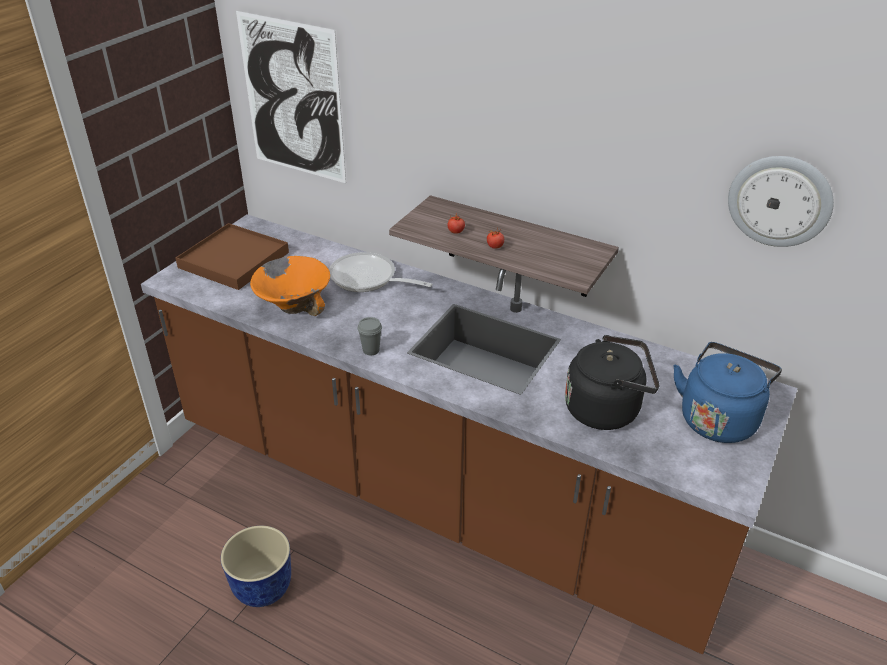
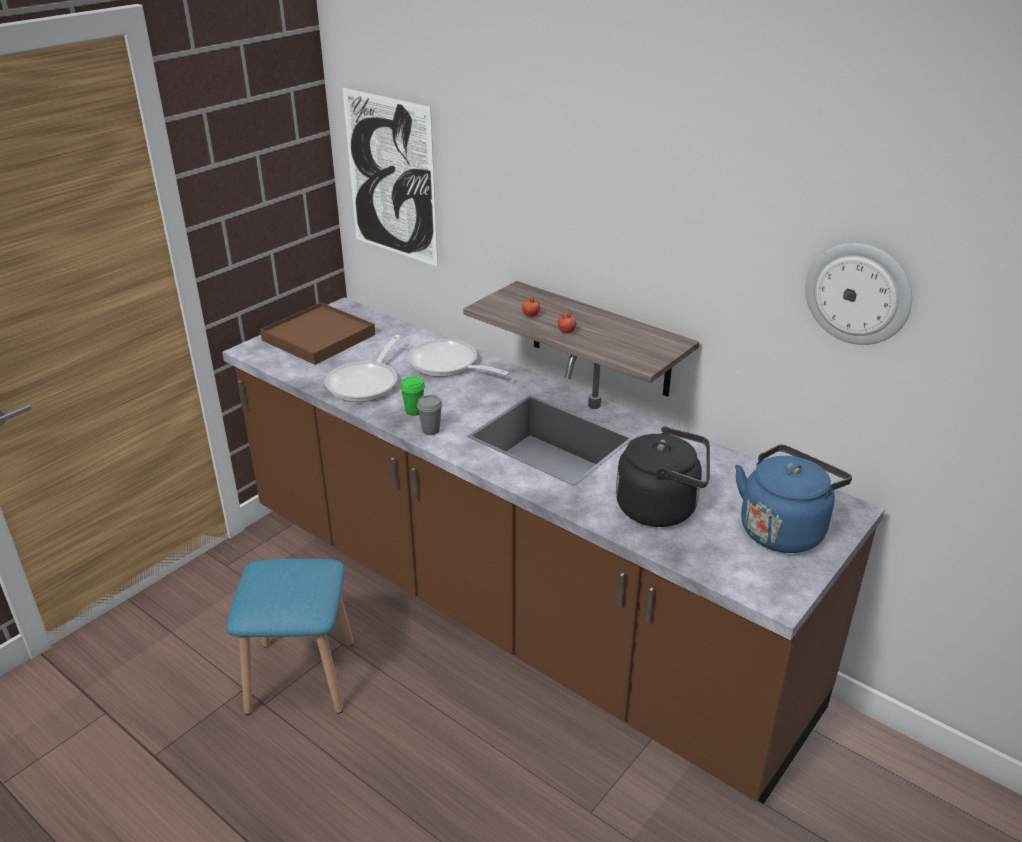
camera: 10 degrees right, 5 degrees down
(262, 588) = (301, 676): planter -> blue stool
(294, 305) = (366, 383): orange bowl -> frying pan
(349, 331) = (414, 411): none -> green cup

